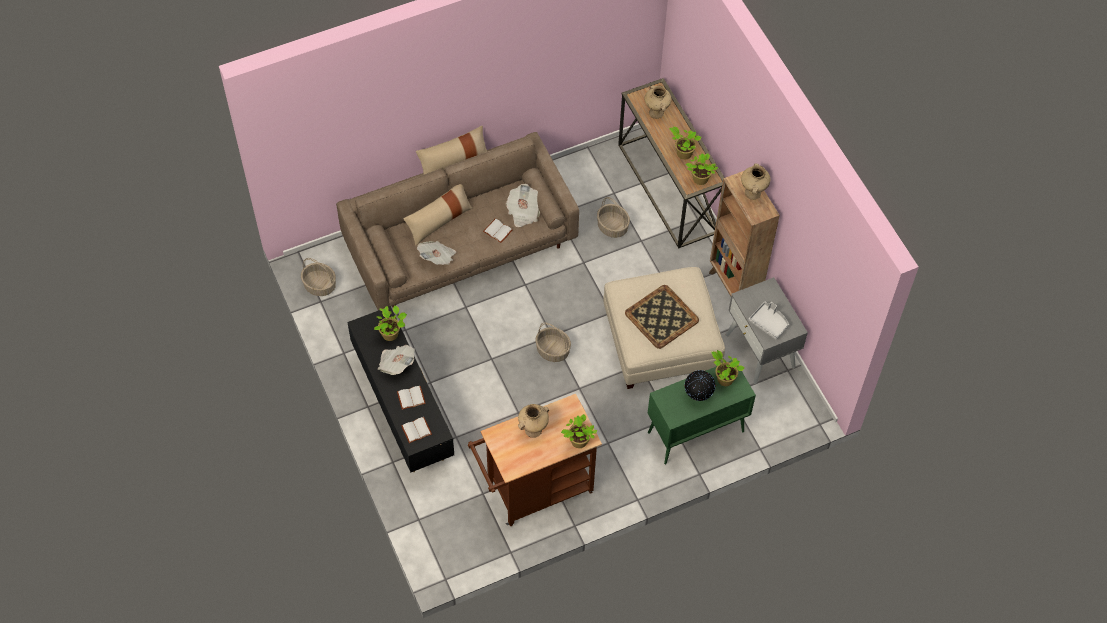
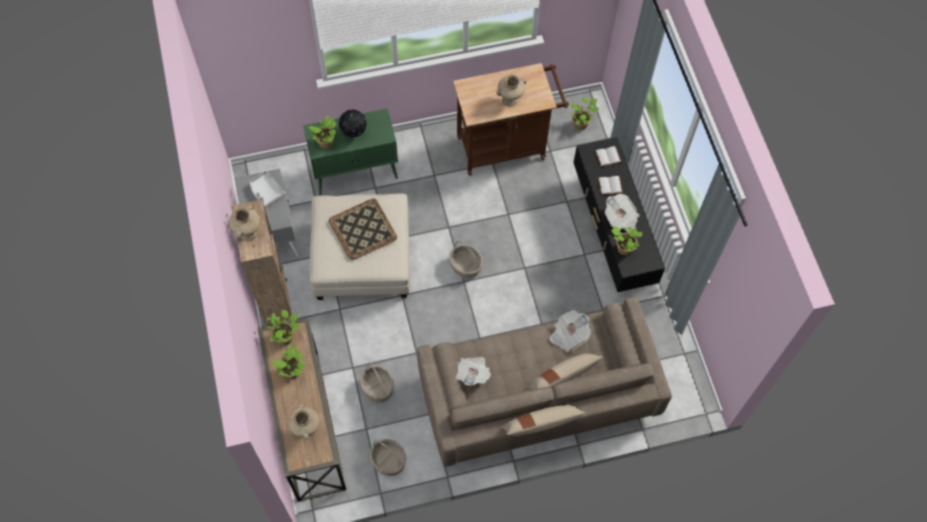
camera: 170 degrees left, 5 degrees up
(320, 285) = (684, 371): basket -> basket (388, 461)
(497, 231) = (504, 355): white book -> none
(578, 442) = (473, 84): potted plant -> potted plant (581, 124)

